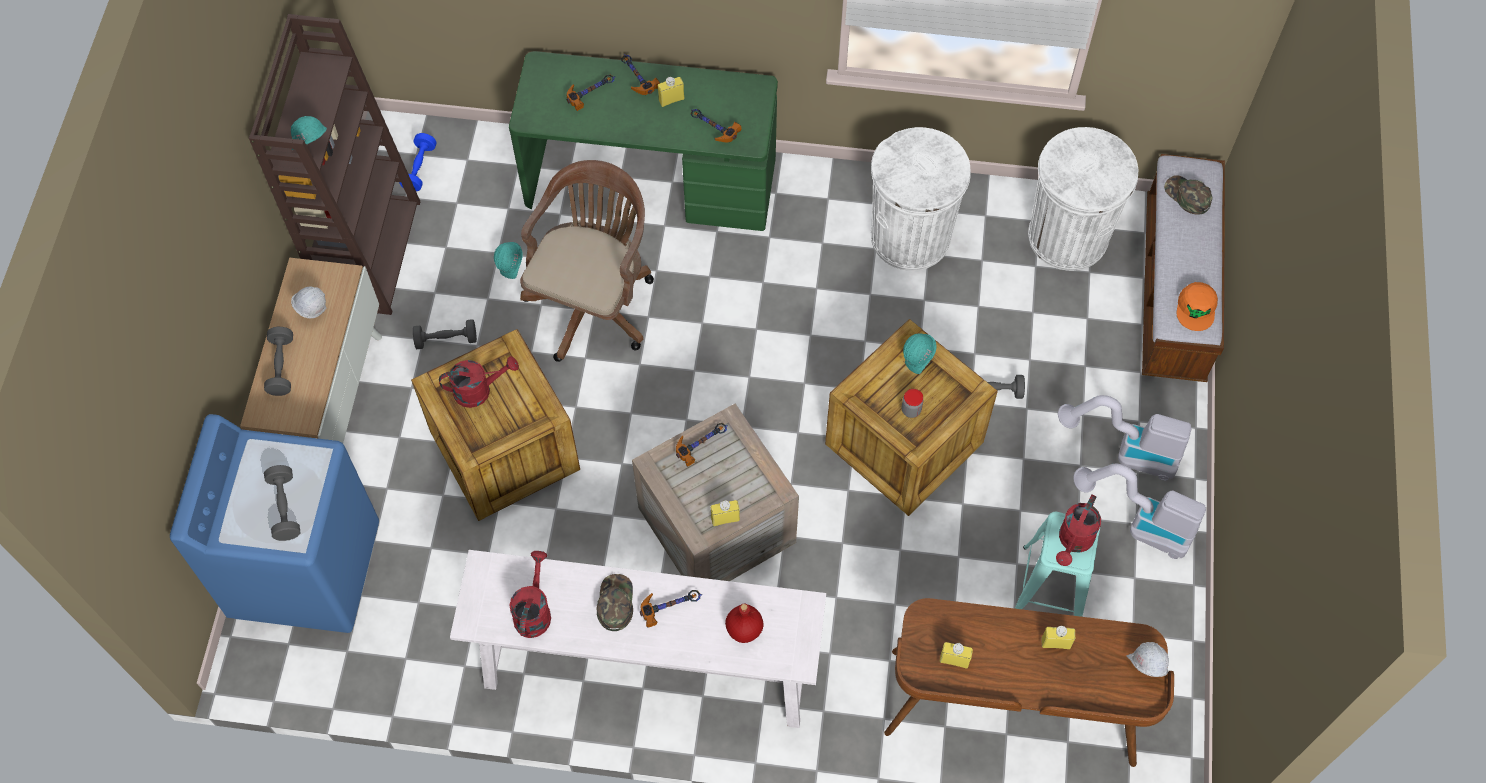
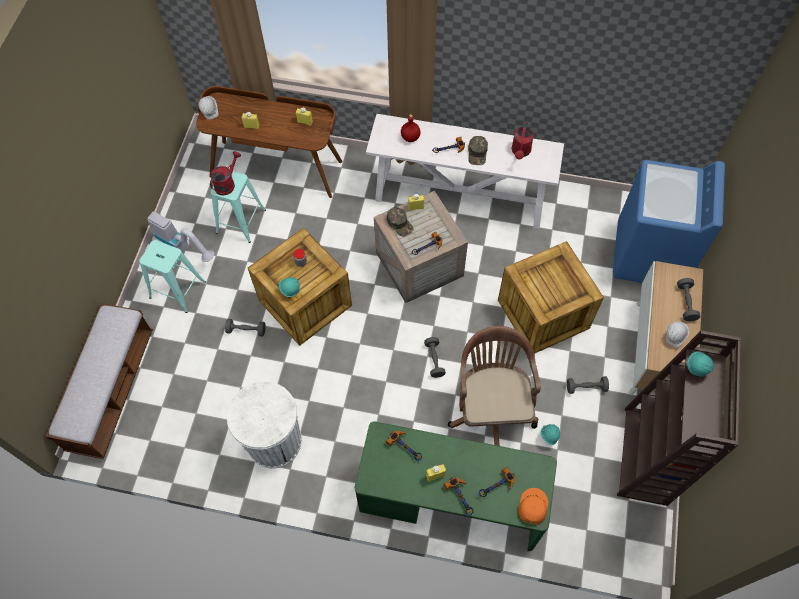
camera: 175 degrees left, 0 degrees up
(285, 508) = (663, 185): grey dumbbell -> grey dumbbell (434, 360)
(419, 168) = (621, 524): blue dumbbell -> none
(479, 390) = (560, 290): red watering can -> none
(594, 301) = (491, 408): brown office chair -> brown office chair turned 150 degrees clockwise
(1068, 236) = (167, 434): white trash can -> none
(1125, 451) = (177, 289): vacuum cleaner -> turquoise stool
(1187, 196) = (83, 405): green cap -> green cap (400, 223)
(1196, 308) = (108, 325): orange cap -> orange cap (532, 507)

